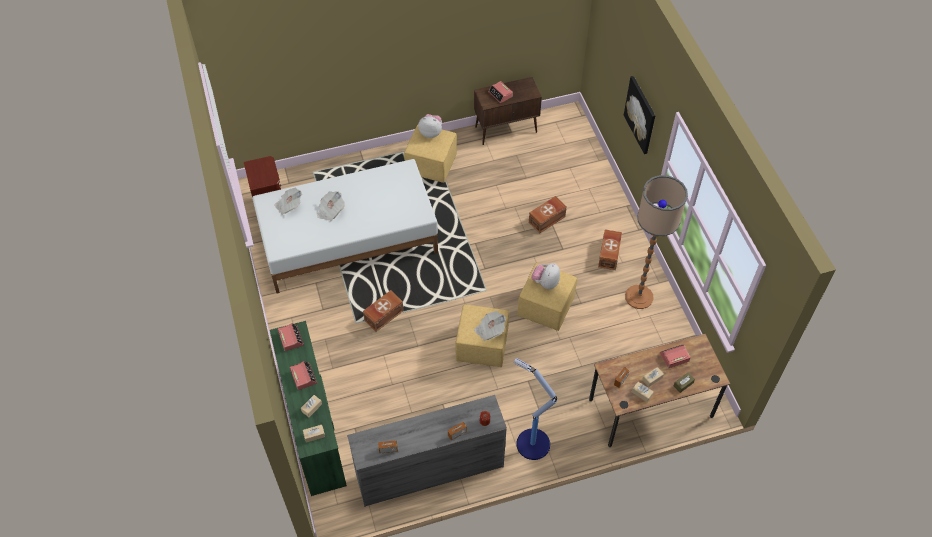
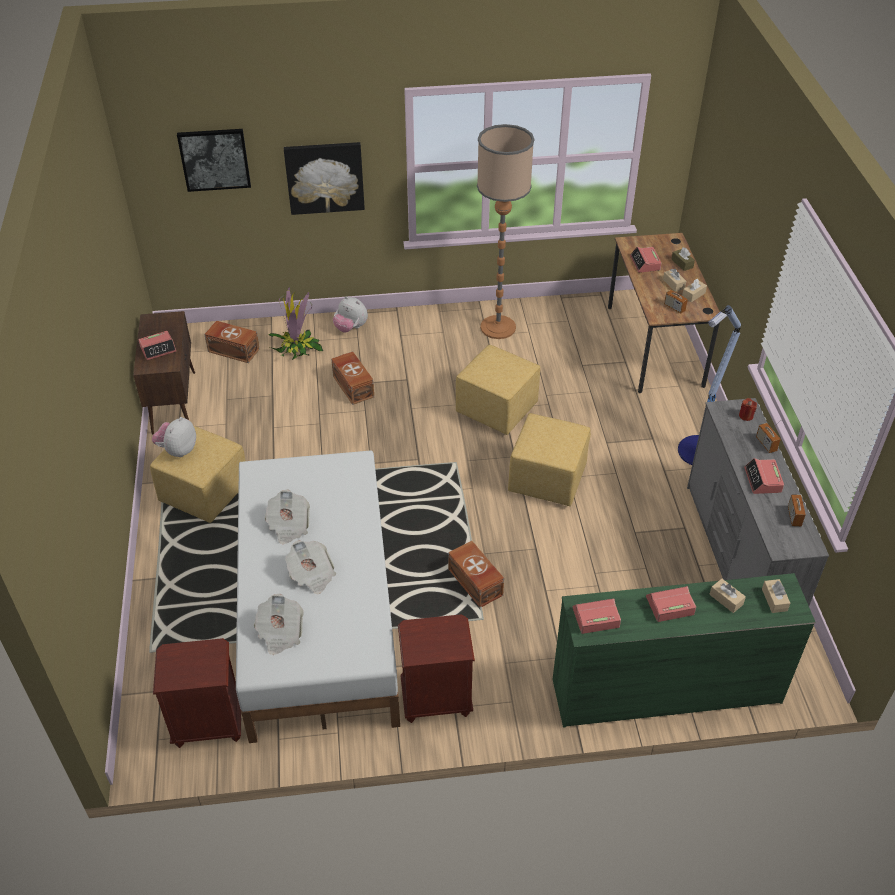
camera: 80 degrees left, 10 degrees down
(295, 307) = (435, 700): none -> brown nightstand
(419, 431) = (763, 480): none -> alarm clock
(489, 330) = (560, 433): newspaper -> newspaper (288, 526)
(545, 282) = (493, 370): plush toy -> plush toy (351, 328)
(577, 180) = (296, 348): none -> potted plant
(609, 254) = (427, 340): brown storage box -> brown storage box (233, 350)
(614, 46) = (214, 159): none -> picture

